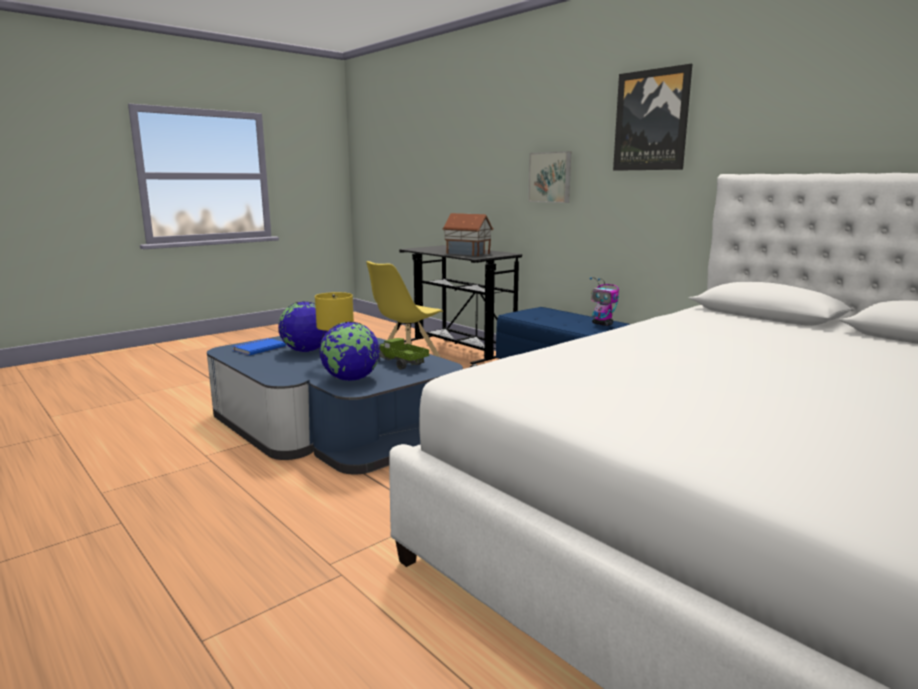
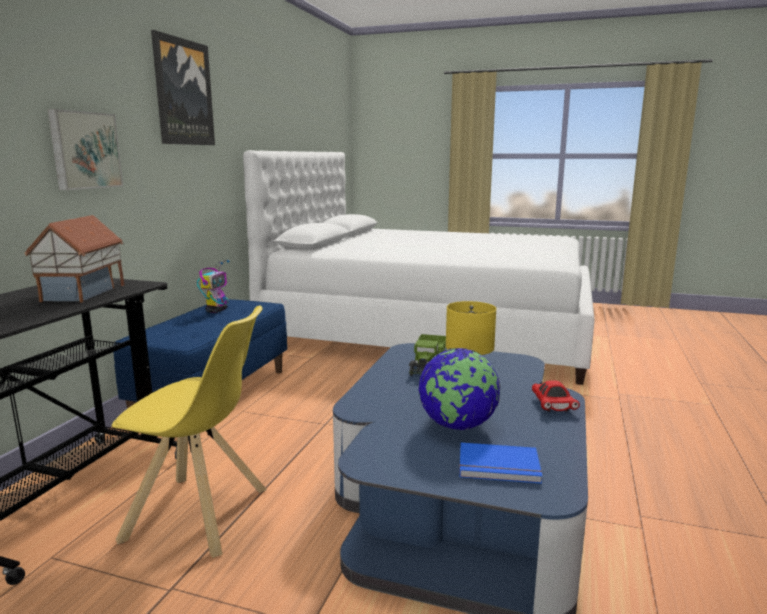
camera: 120 degrees left, 0 degrees up
(276, 373) = (553, 405): none -> red toy car
(351, 379) = (503, 369): globe -> none

